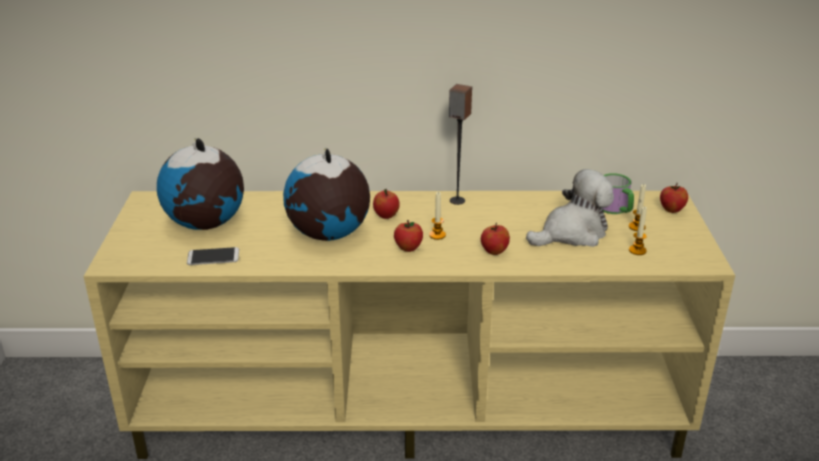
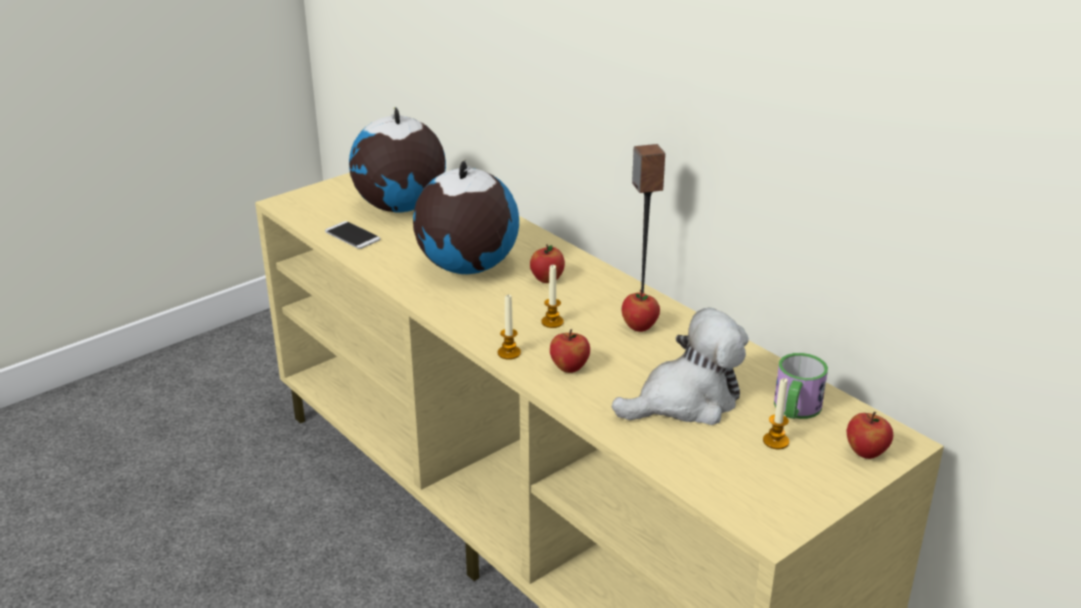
camera: 50 degrees right, 0 degrees up
(408, 248) = (502, 317): apple -> apple (639, 327)
(572, 233) = (686, 401): plush toy -> plush toy turned 45 degrees counterclockwise
(637, 250) = (717, 462): candle -> candle (509, 353)

